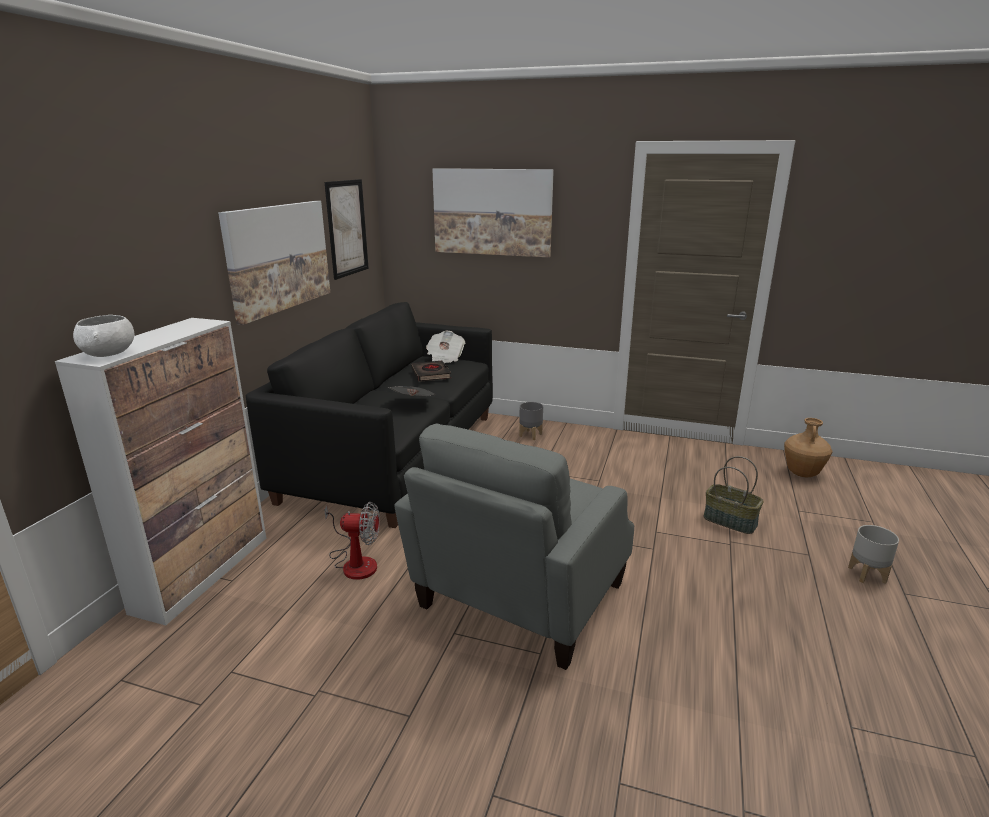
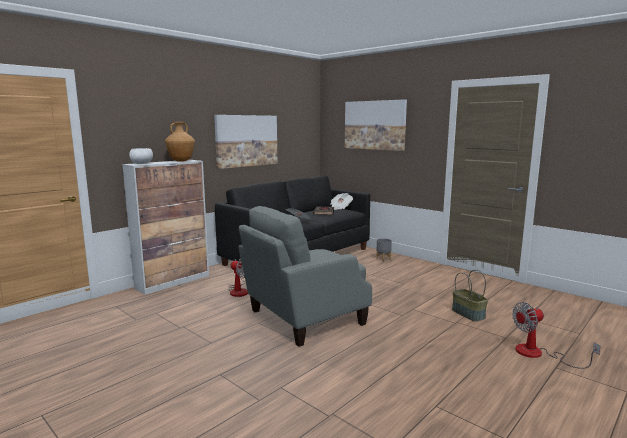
camera: 25 degrees right, 10 degrees down
(347, 228) = (295, 132): picture -> none
(802, 474) = (554, 303): brown vase -> brown vase (181, 161)
(867, 574) = (538, 354): grey planter -> fan

